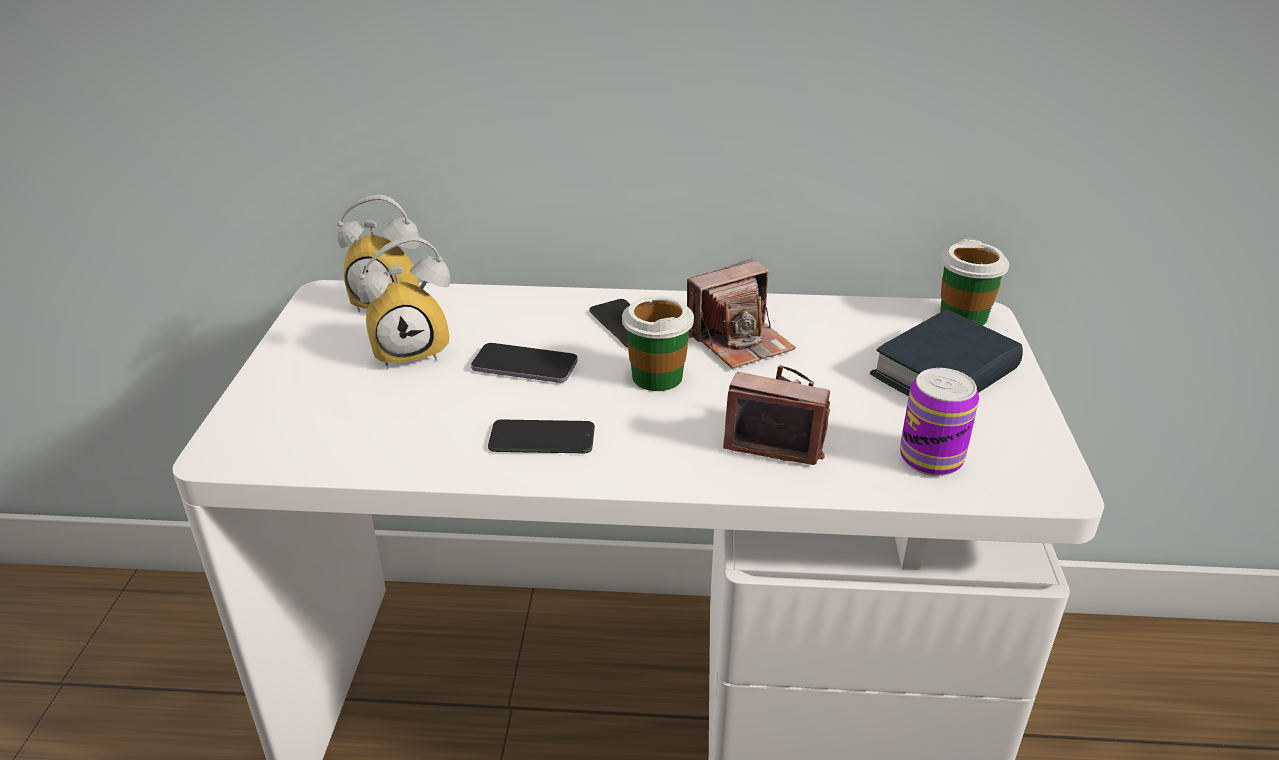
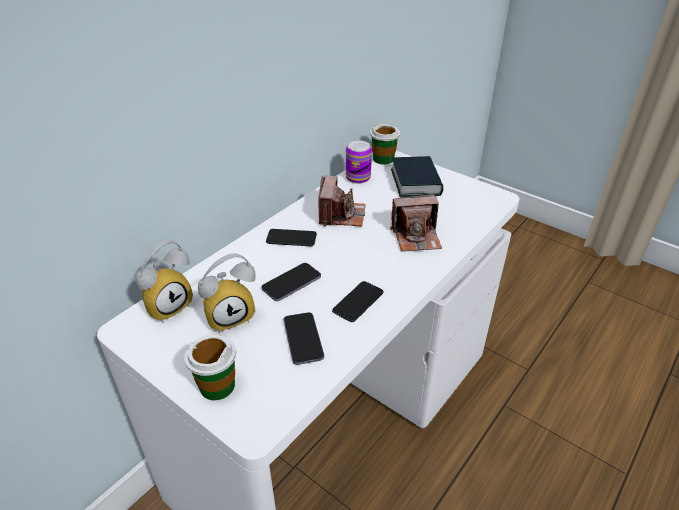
camera: 55 degrees left, 5 degrees up
(413, 349) = (231, 315): alarm clock -> alarm clock turned 45 degrees clockwise
(415, 423) = (303, 339): none -> phone
(657, 376) = (344, 248): cup -> cup (217, 385)
(778, 433) = (416, 237): camera -> camera turned 150 degrees counterclockwise
(931, 458) = (463, 212): can -> can (358, 178)

